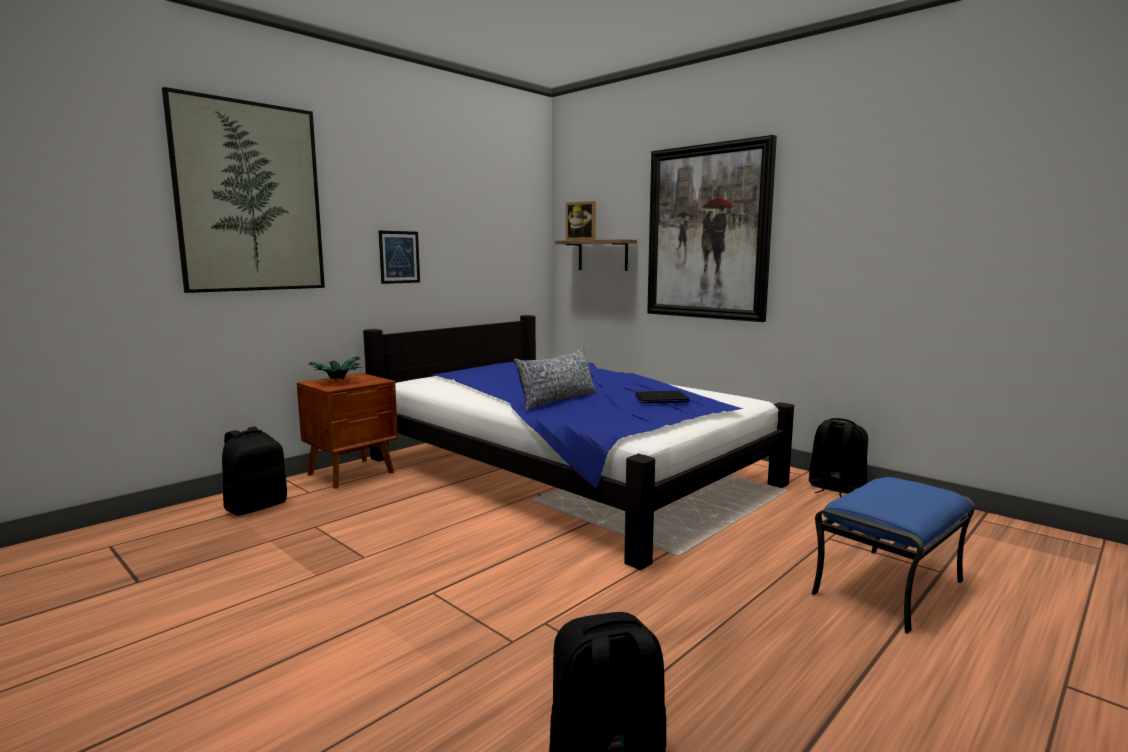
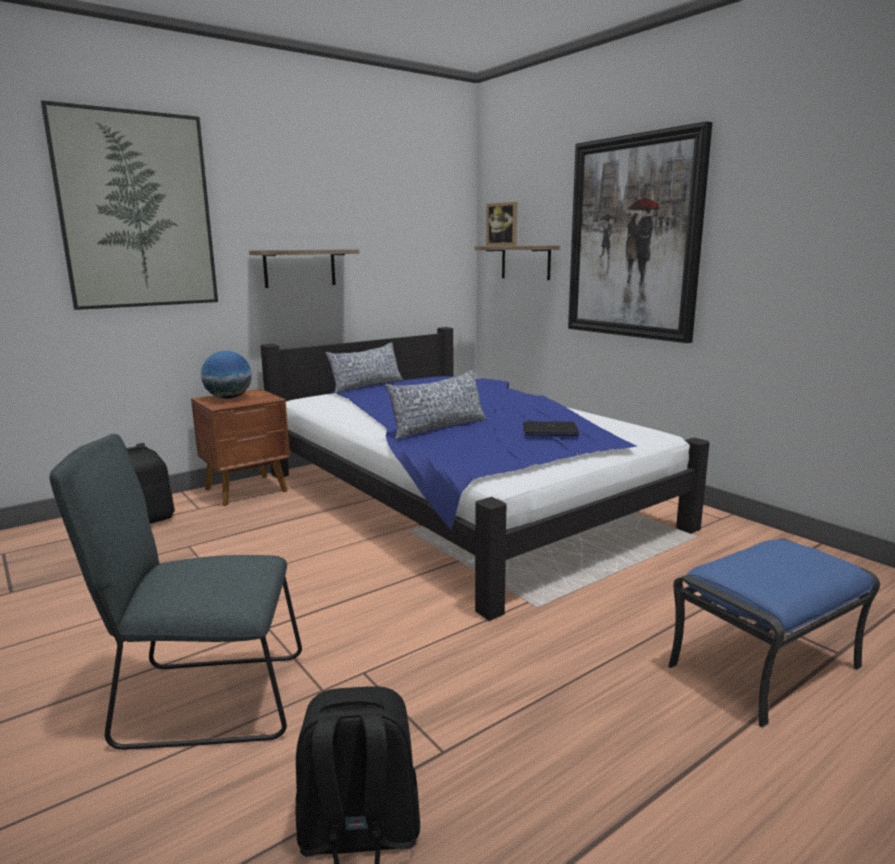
camera: 10 degrees right, 5 degrees up
(336, 381) = (229, 398): potted plant -> globe
(398, 662) = (203, 701): none -> grey chair
(399, 257) = (300, 268): picture -> shelf
(462, 369) = (366, 385): none -> pillow
(835, 489) = (754, 539): black backpack -> none

